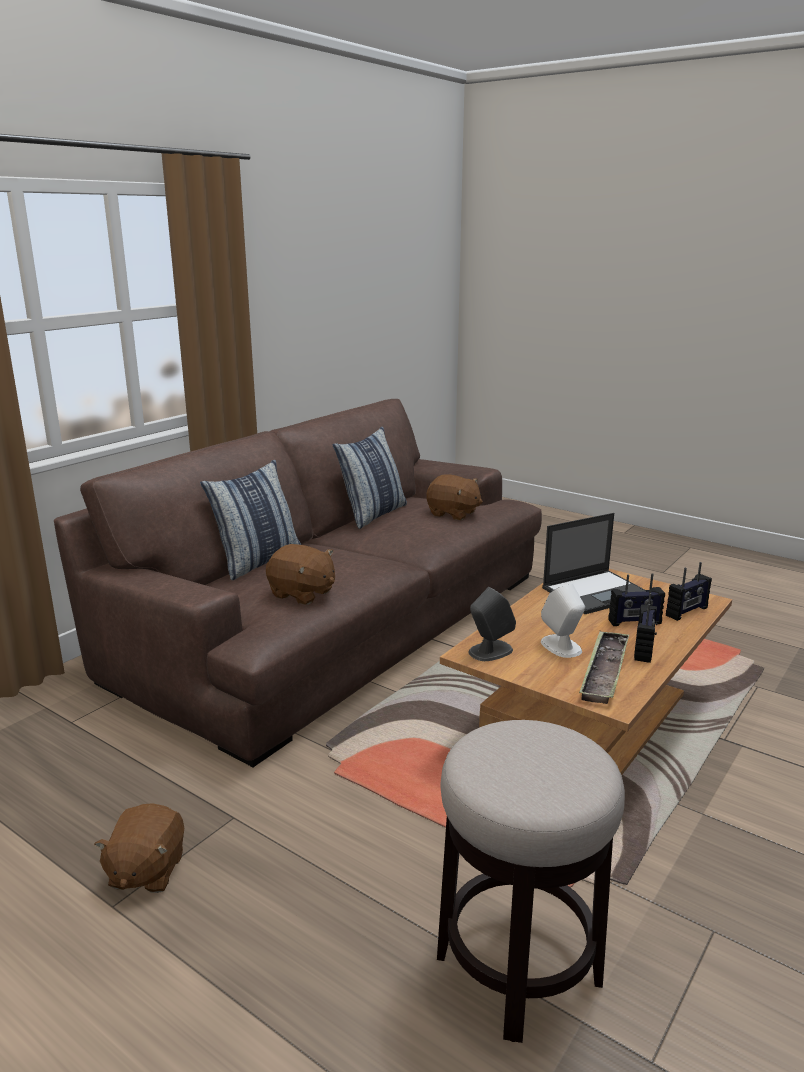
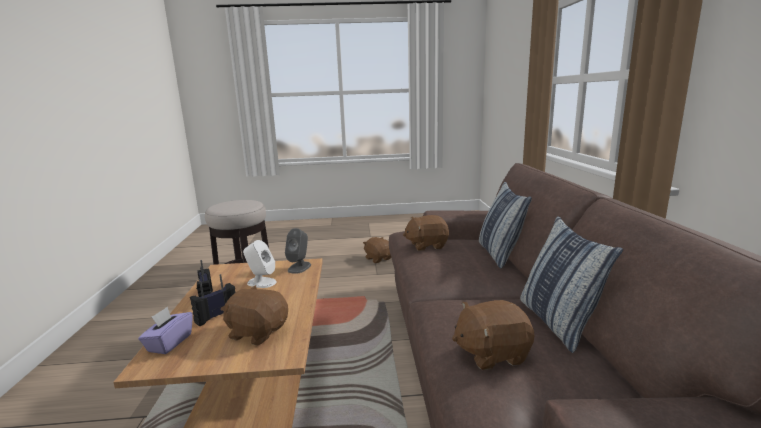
camera: 140 degrees right, 5 degrees down
(596, 592) = (258, 332): laptop -> brown plush toy
(604, 671) = (229, 279): tray -> none
(687, 612) = (169, 343): radio -> purple tissue box

